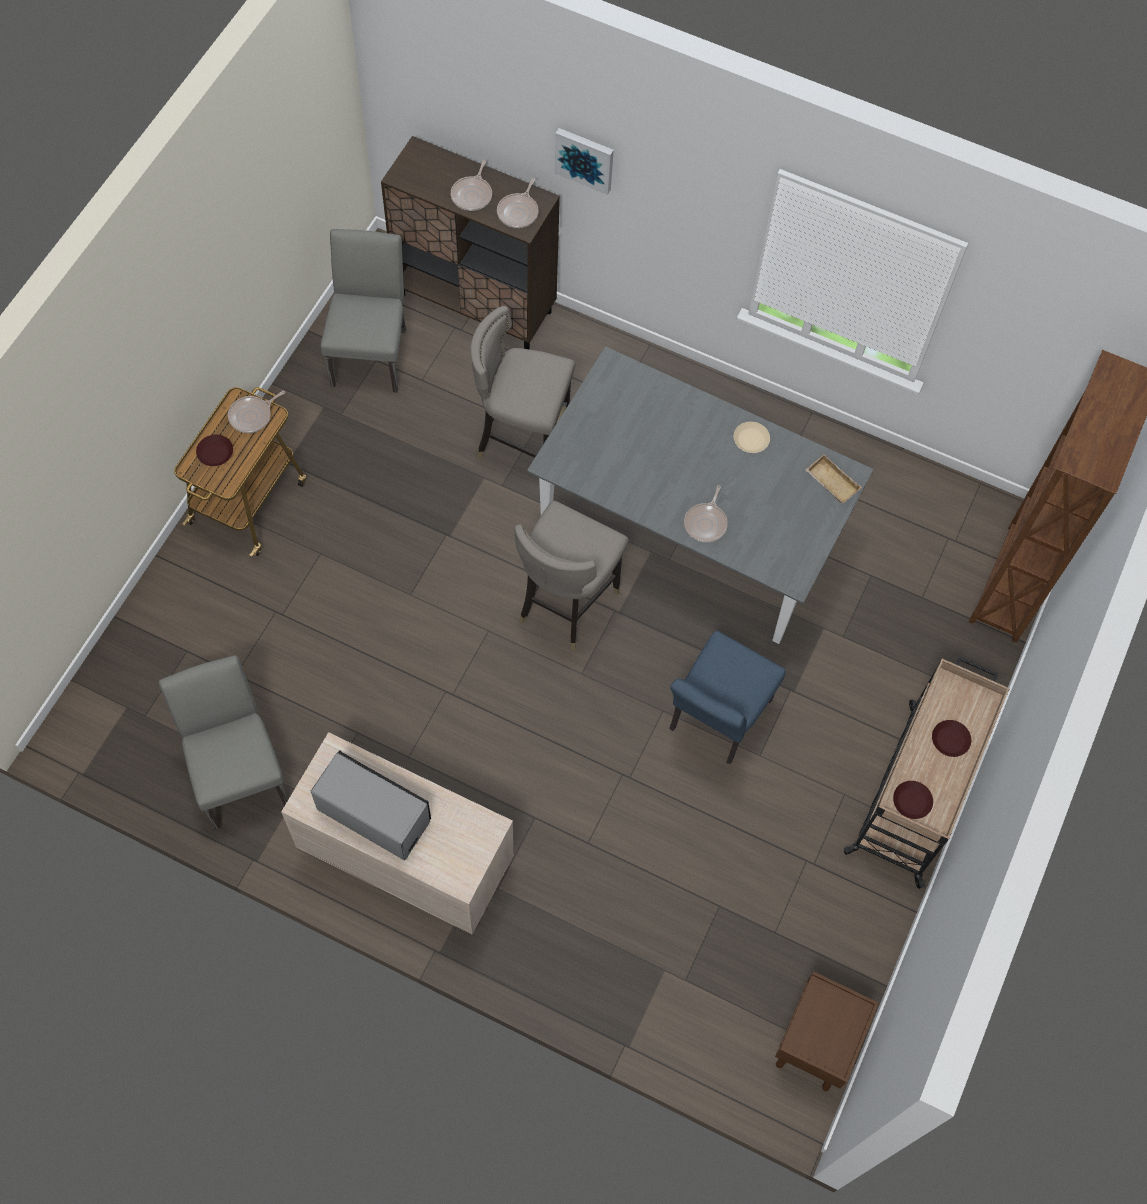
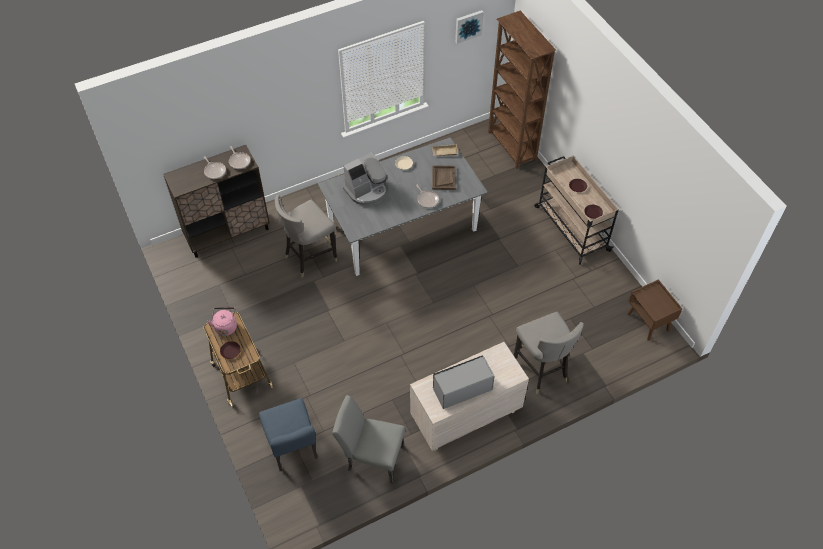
camera: 50 degrees left, 10 degrees down
(252, 416) = (225, 326): frying pan -> pink kettle
(371, 351) = (212, 284): grey chair -> none
(565, 605) = (398, 289): grey stool -> grey stool (541, 370)
(585, 159) = (250, 116): picture -> picture (468, 26)
(649, 425) = (367, 191): none -> coffee machine
(715, 720) = (491, 271): blue chair -> blue chair (293, 449)
(773, 517) = (443, 178): none -> brown tray

